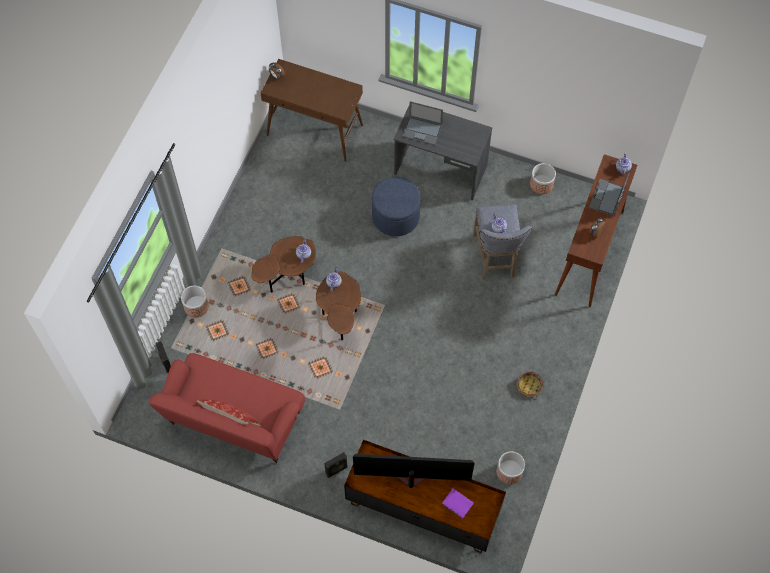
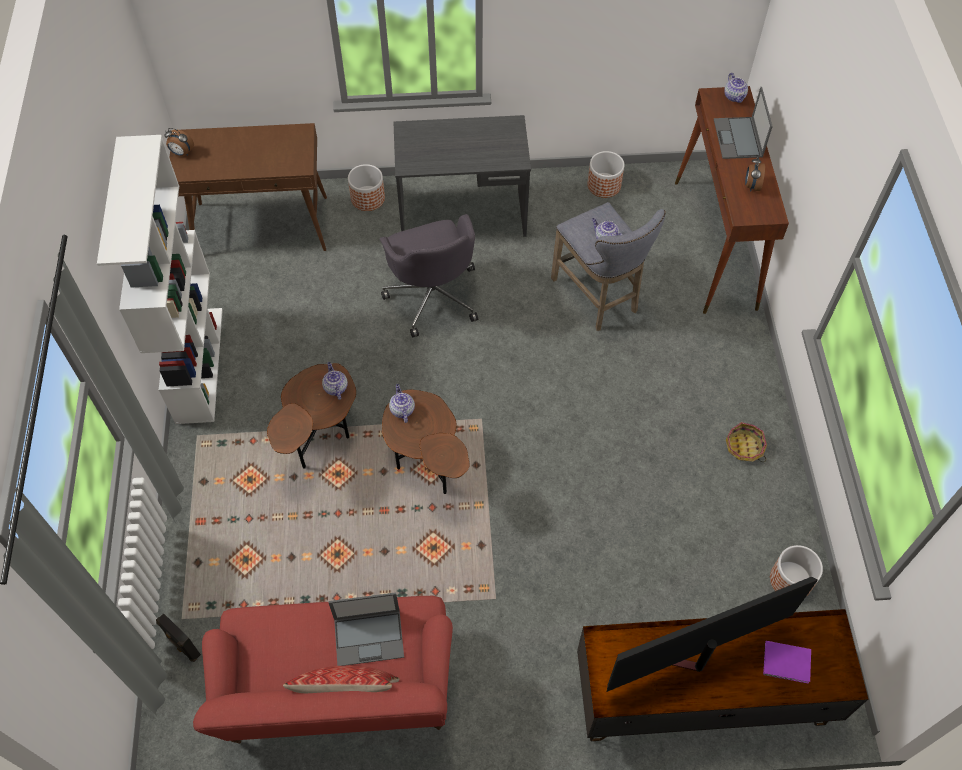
camera: 25 degrees left, 5 degrees down
(196, 306) = (195, 537): planter -> planter (367, 198)
(240, 205) = (198, 364): none -> white bookcase
(337, 470) = (540, 697): black speaker -> none
(395, 216) = (433, 295): blue ottoman -> grey office chair
(422, 130) = (431, 151): laptop -> laptop (370, 637)

